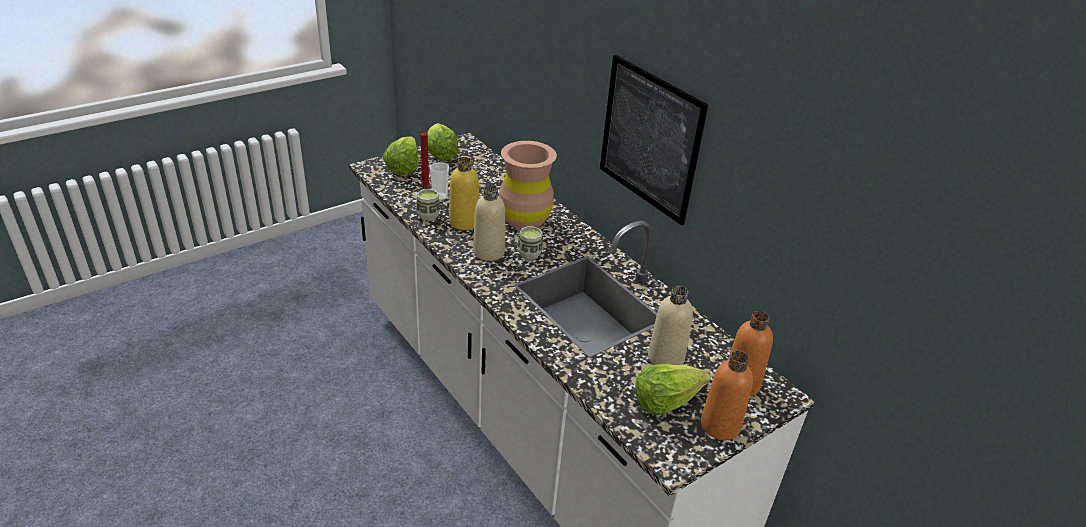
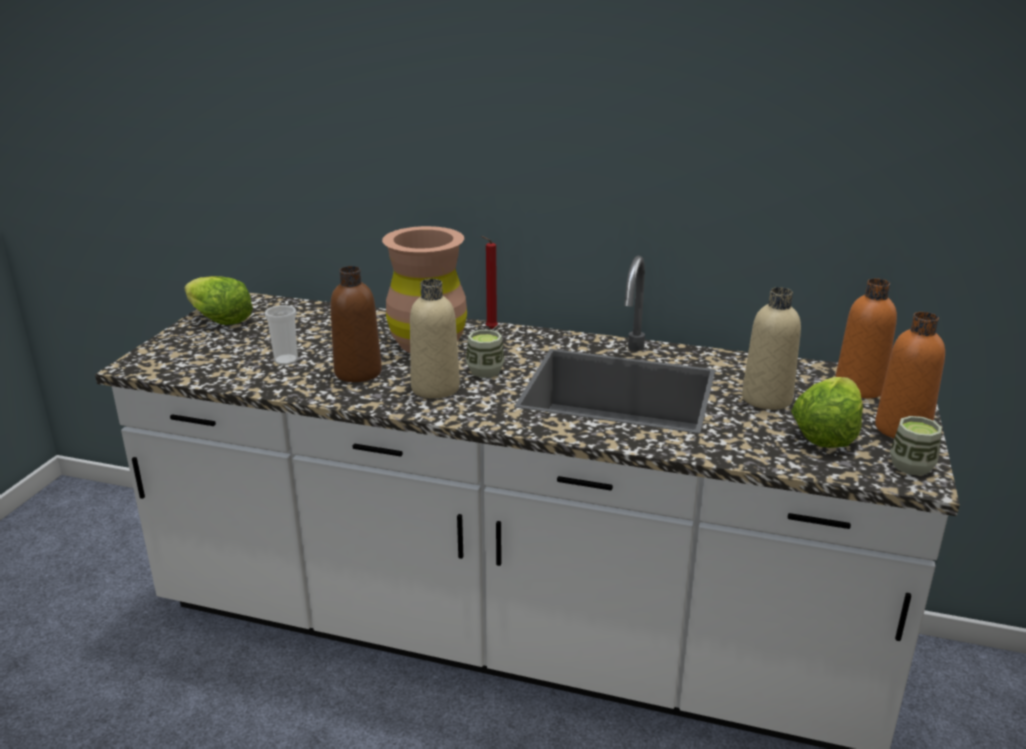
camera: 35 degrees left, 10 degrees down
(403, 167) = (186, 349): lettuce -> none
(424, 187) = (248, 358): red candle -> red candle (489, 329)
(428, 215) = (299, 383): cup -> cup (911, 466)
(464, 222) = (358, 372): yellow bottle -> brown bottle
(649, 139) = (593, 158): picture -> none

